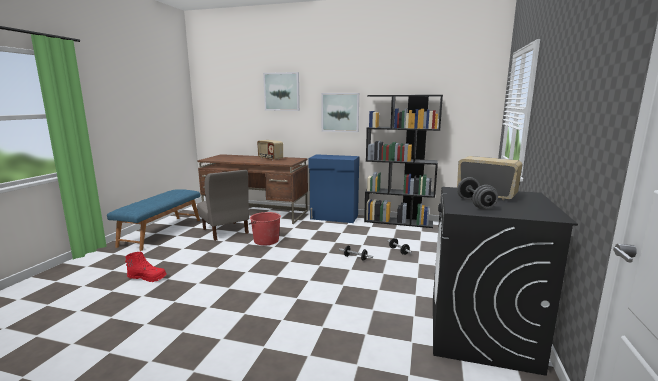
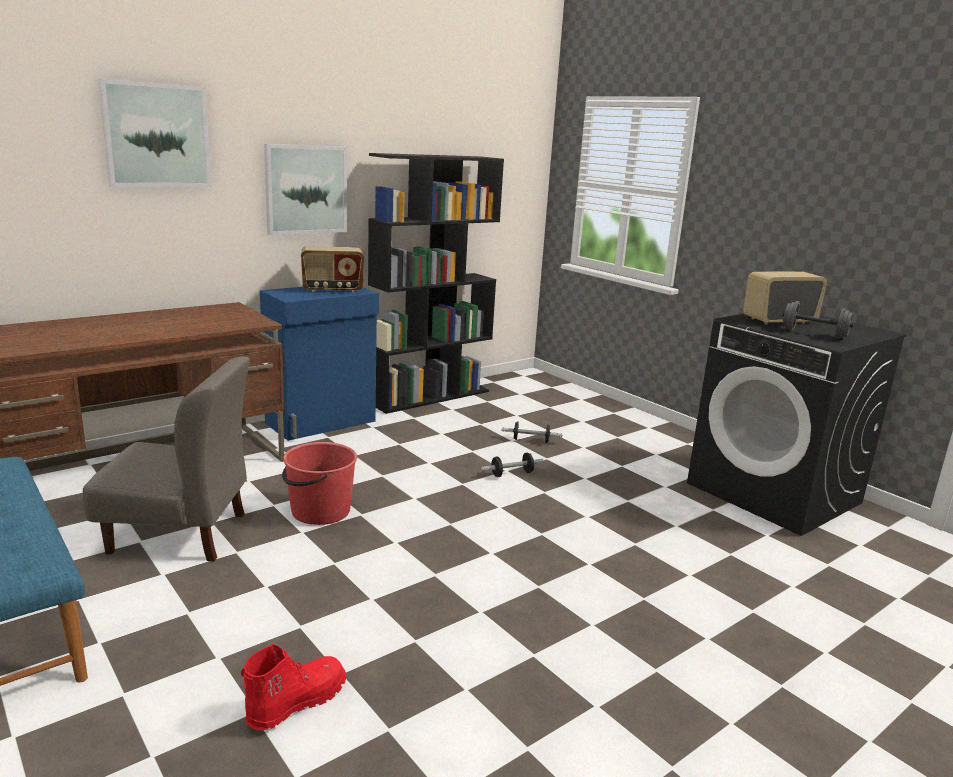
camera: 55 degrees left, 5 degrees up
(270, 159) = (168, 318): radio -> radio (332, 290)

